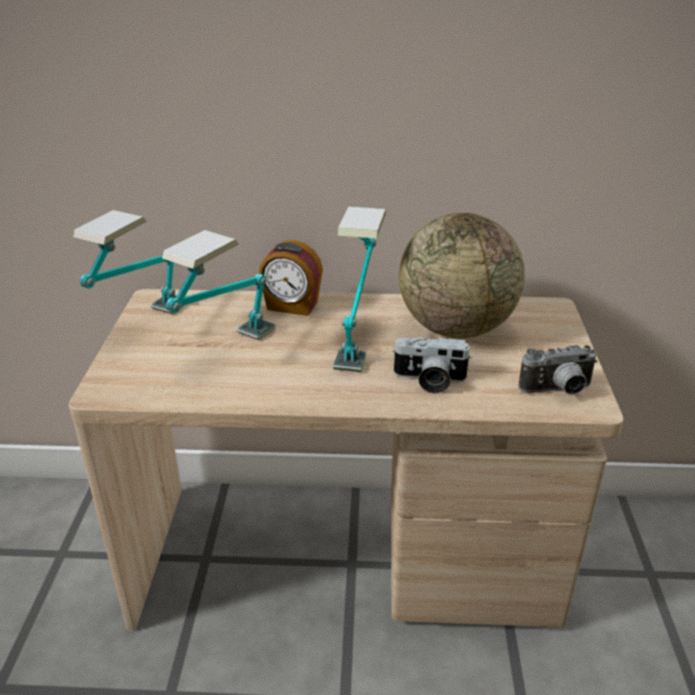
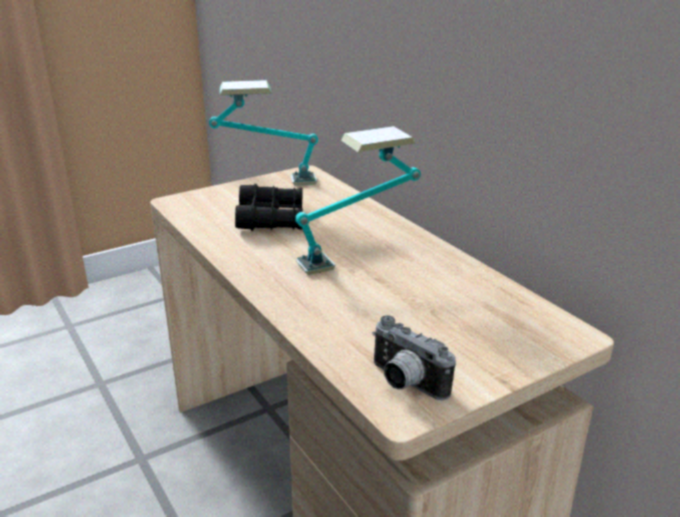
camera: 55 degrees right, 5 degrees down
(227, 351) = (271, 218): table lamp -> black binoculars
(292, 306) = (367, 217): alarm clock -> none
(429, 380) = (333, 308): camera -> none
(456, 328) = (442, 294): globe -> none

